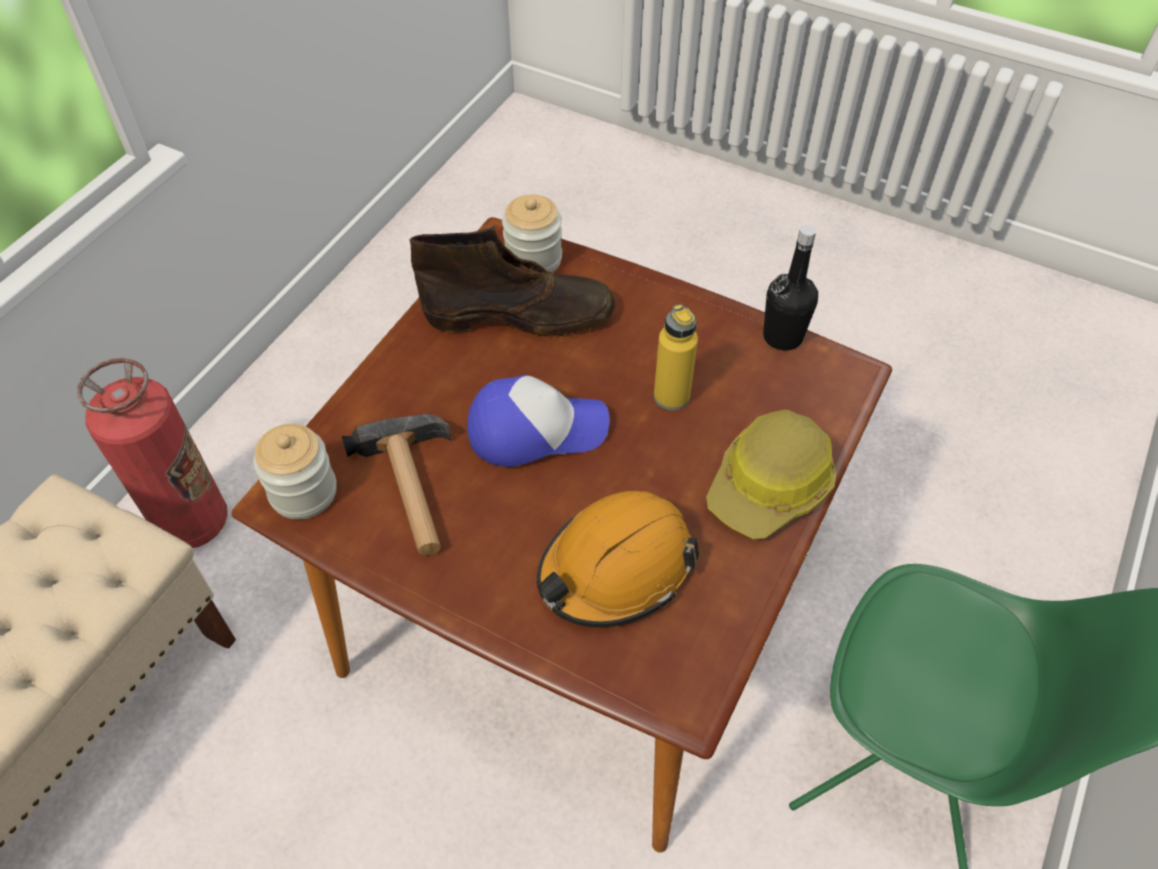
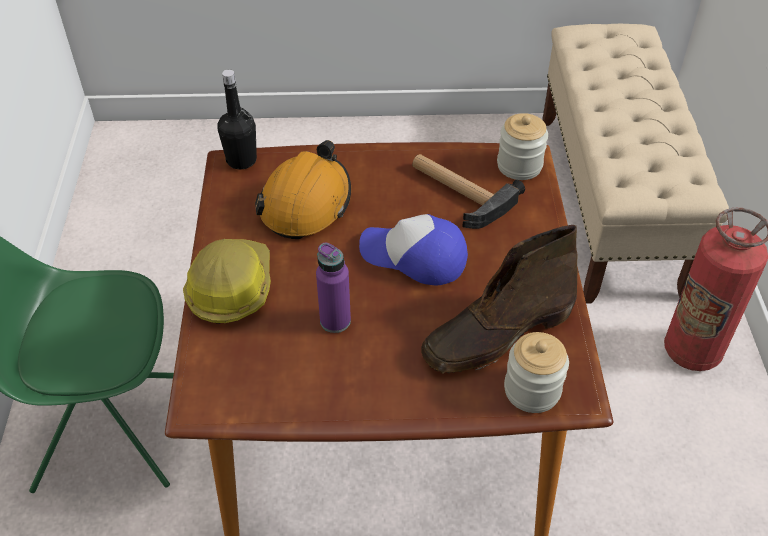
camera: 150 degrees right, 5 degrees down
(536, 429) = (414, 256): cap -> cap turned 60 degrees clockwise
(671, 396) = (335, 321): yellow bottle -> purple bottle
(782, 337) = (271, 414): black bottle -> black bottle (241, 160)

